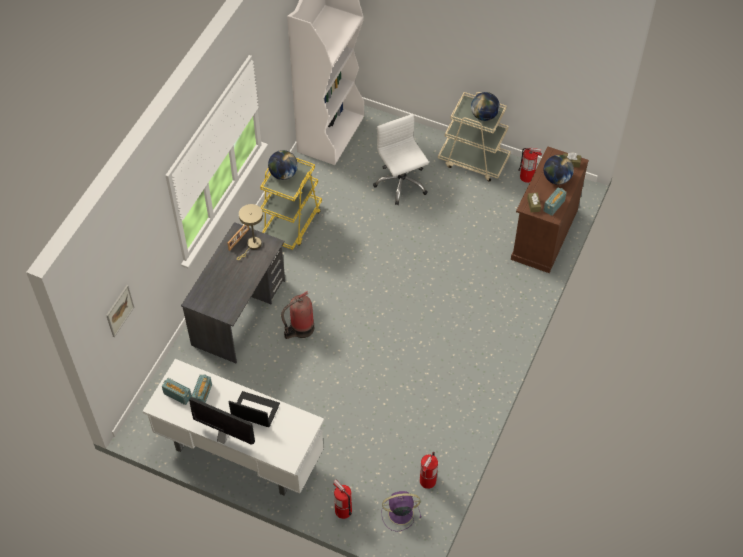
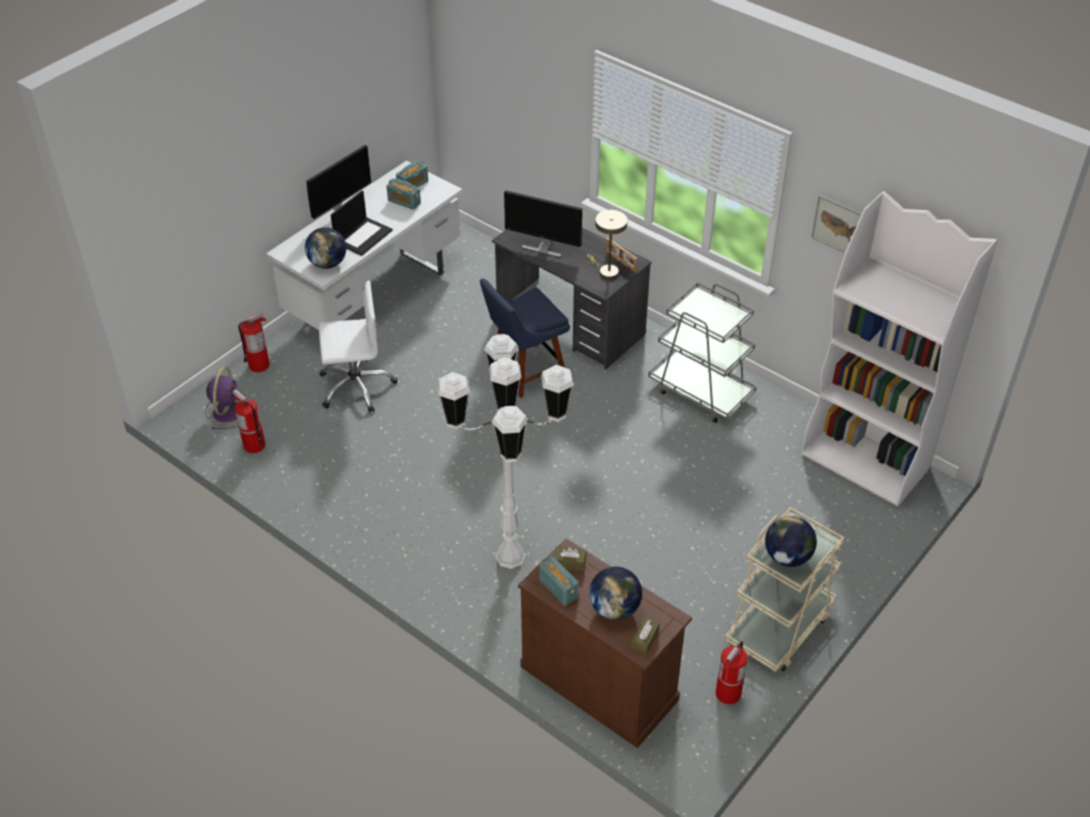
camera: 105 degrees right, 10 degrees down
(119, 310) = (485, 87): picture -> picture (839, 226)
(234, 290) = (543, 247): none -> monitor
(283, 174) = (717, 310): globe -> globe (327, 263)
(292, 223) = (701, 392): yellow cart -> grey cart
(300, 329) = (524, 372): fire extinguisher -> blue chair
(401, 183) = (749, 523): white office chair -> white office chair (356, 386)
(472, 297) = (509, 557): none -> white floor lamp

